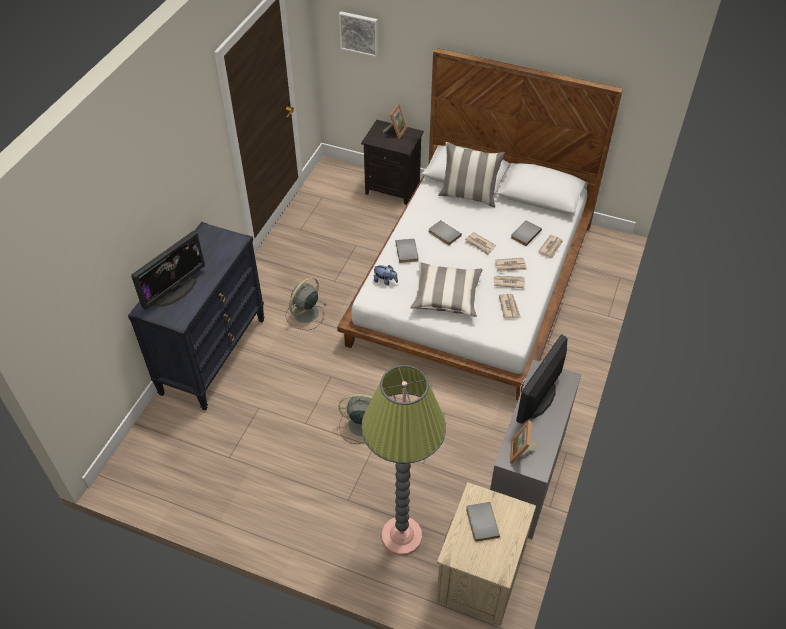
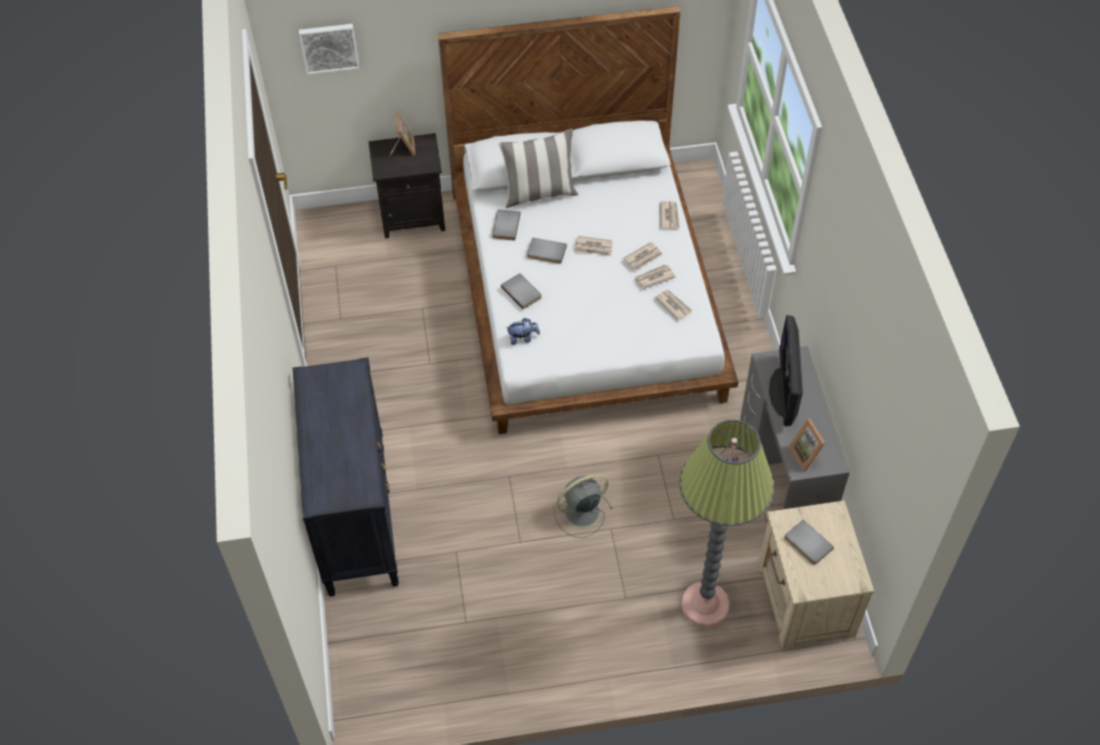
camera: 30 degrees left, 5 degrees up
(175, 290) = (333, 463): monitor -> none
(305, 314) = (426, 419): grey fan -> none
(446, 296) = (600, 325): pillow -> none
(525, 233) = (631, 212): grey book -> grey book (505, 226)

